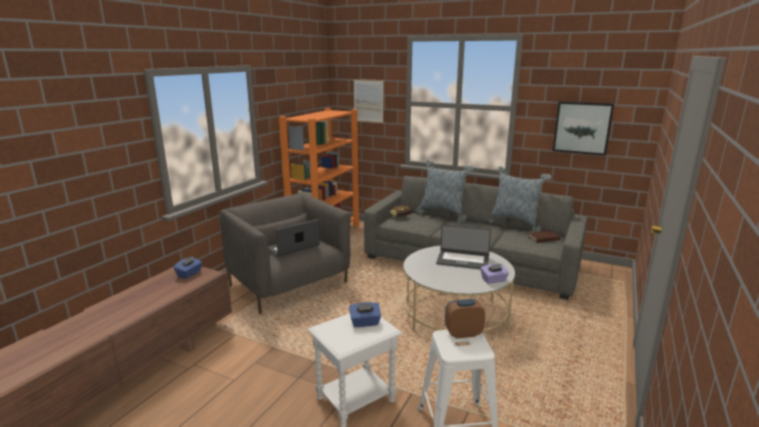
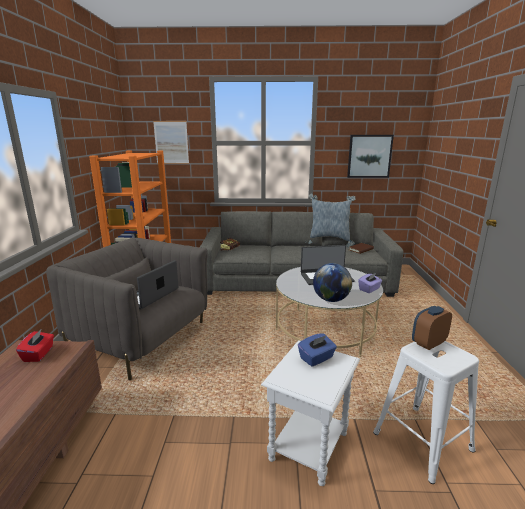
camera: 25 degrees left, 0 degrees up
(189, 274) = (39, 354): blue tissue box -> red tissue box
(442, 282) = (331, 300): none -> globe
(443, 215) = (264, 244): pillow -> none

